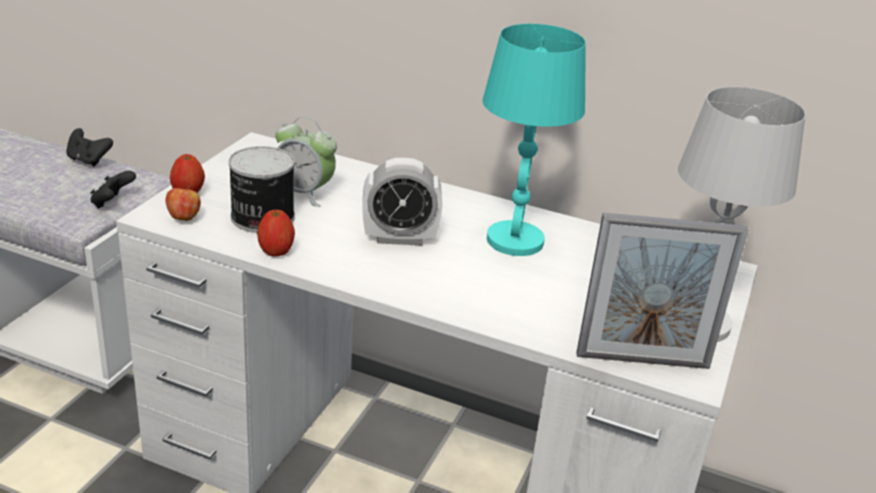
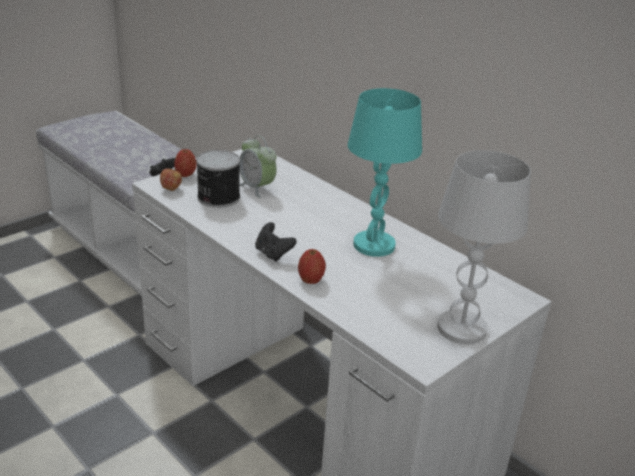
camera: 25 degrees right, 0 degrees up
(88, 160) = (168, 149): black game controller -> black game controller (273, 254)
(276, 251) = (209, 219): apple -> apple (311, 279)
(399, 238) = (295, 227): alarm clock -> none
(642, 360) = (396, 342): picture frame -> none

